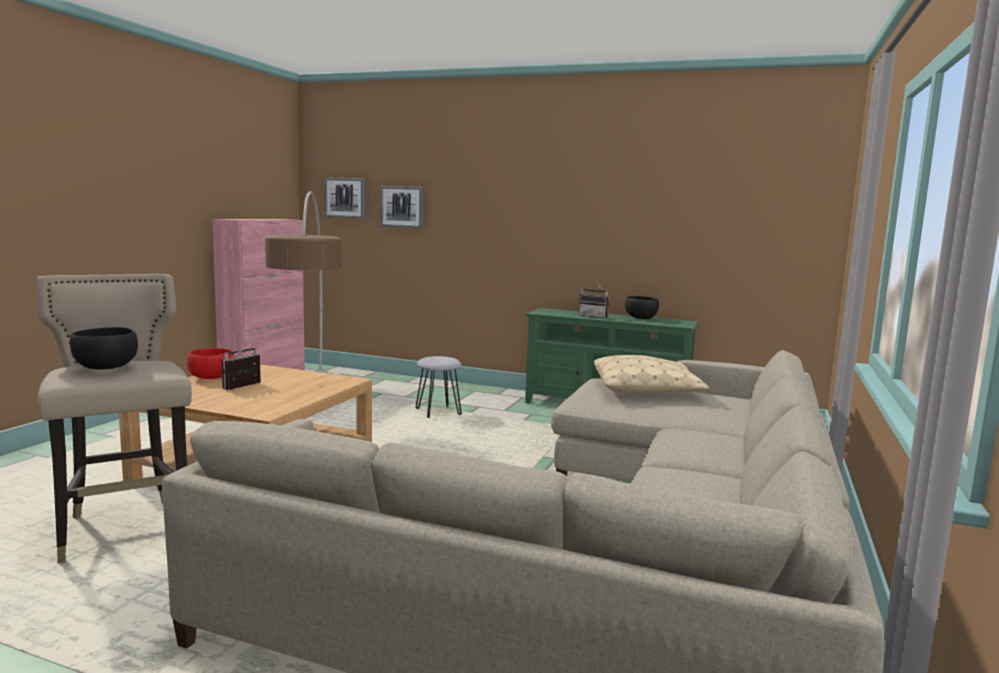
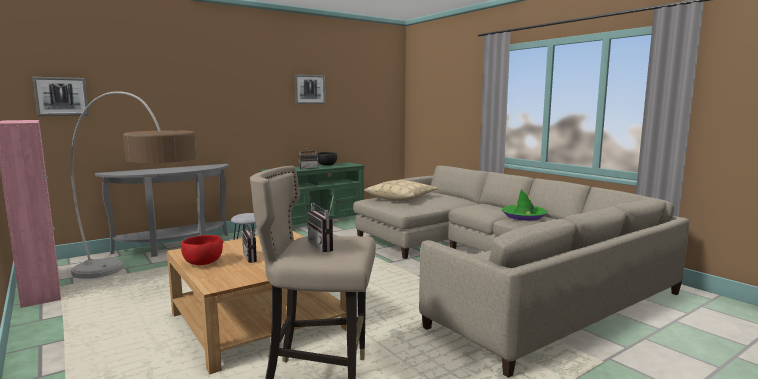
camera: 55 degrees left, 0 degrees up
(106, 368) = (325, 246): black bowl -> radio
(402, 207) = (130, 103): picture -> picture (309, 89)
(415, 383) = (175, 247): none -> grey console table
(689, 475) = (523, 216): none -> green hat

